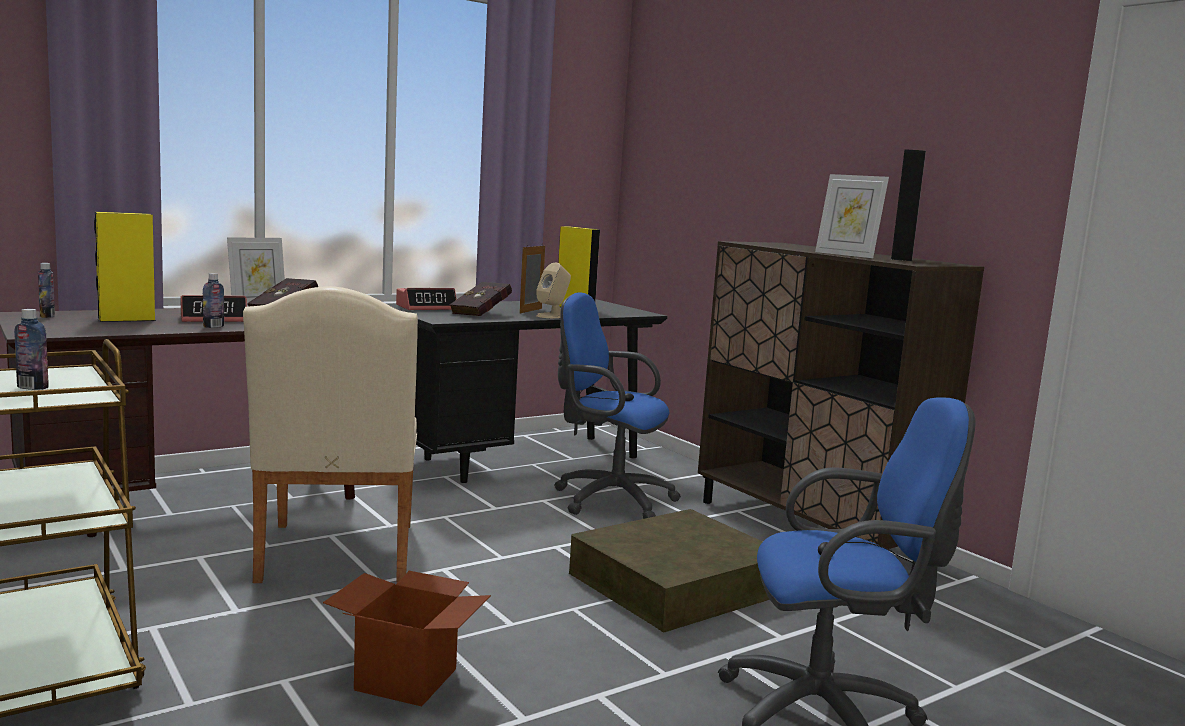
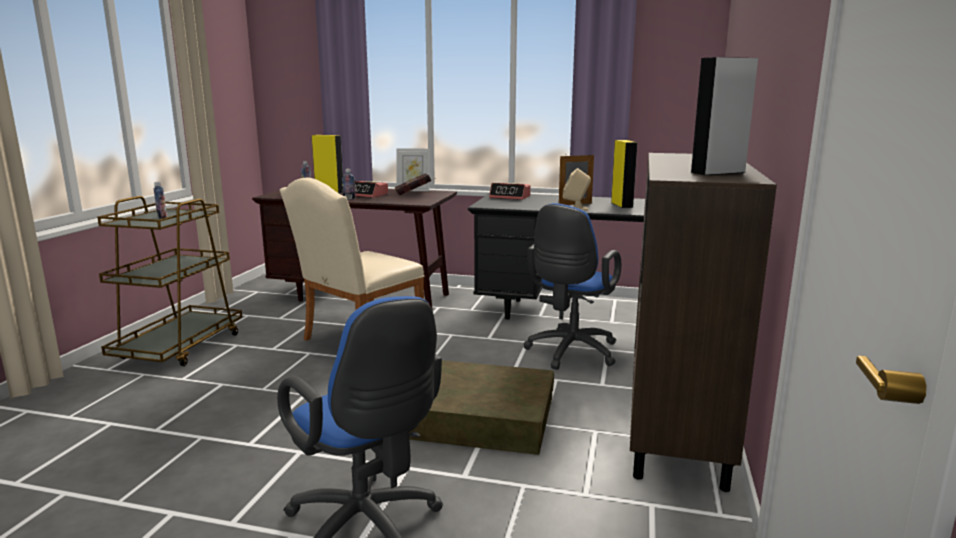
camera: 50 degrees right, 5 degrees up
(406, 679) = (254, 404): cardboard box -> none
(483, 314) = (530, 203): red book -> none
(607, 499) = (570, 353): blue office chair -> blue office chair turned 135 degrees counterclockwise
(846, 255) = (672, 167): picture frame -> none

